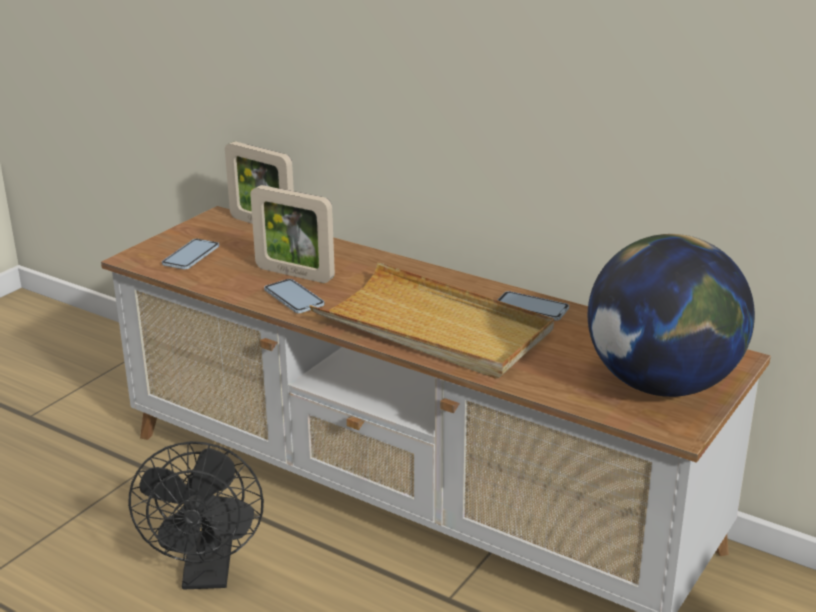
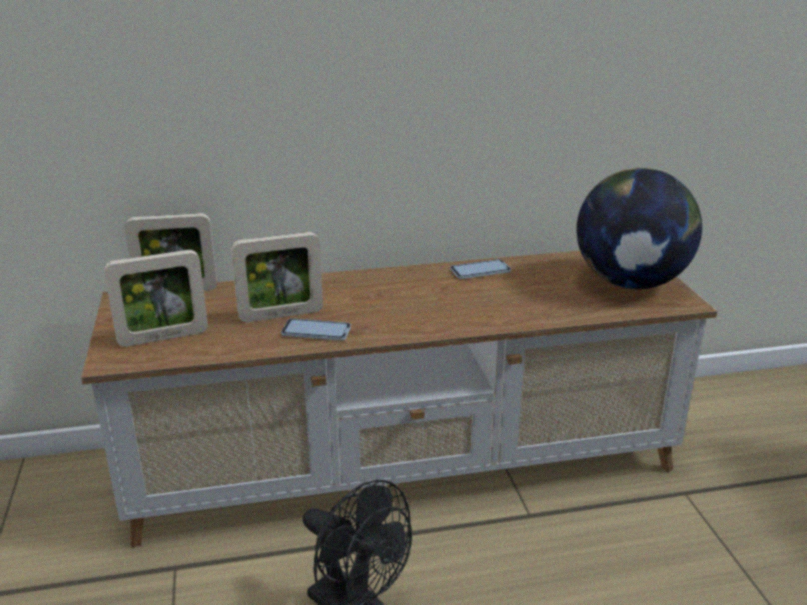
camera: 45 degrees left, 0 degrees up
(191, 256) = (163, 337): phone -> picture frame
(433, 328) = (451, 308): beige tray -> none

